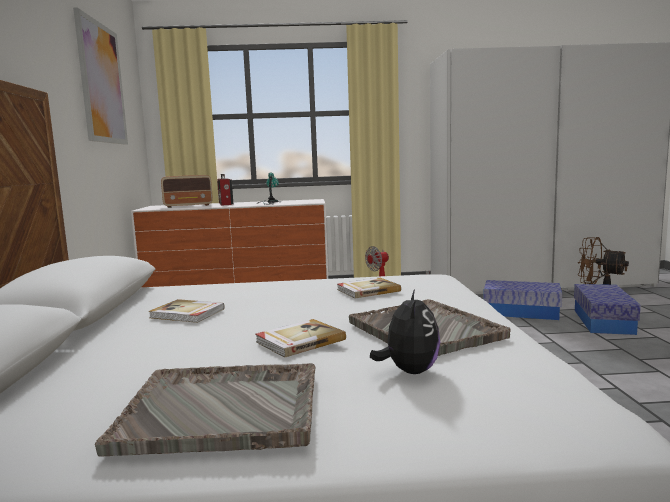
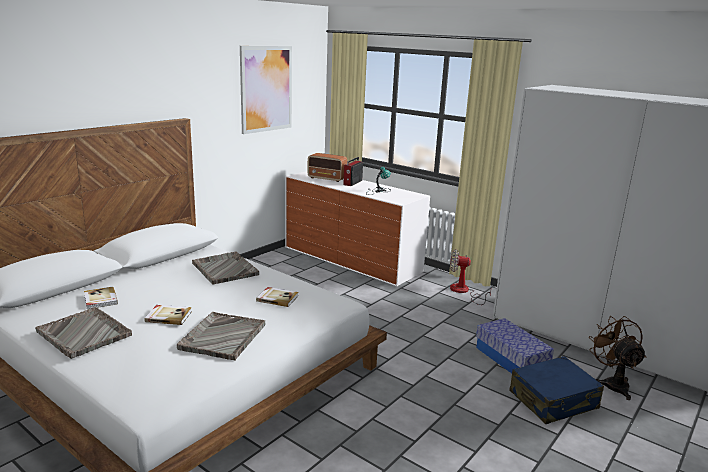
camera: 40 degrees right, 10 degrees up
(187, 314) = (181, 277): book -> book (100, 299)
(228, 292) = (225, 269): none -> grey tray
(409, 371) = (154, 351): plush toy -> none
(603, 321) = (553, 400): storage box -> blue suitcase

